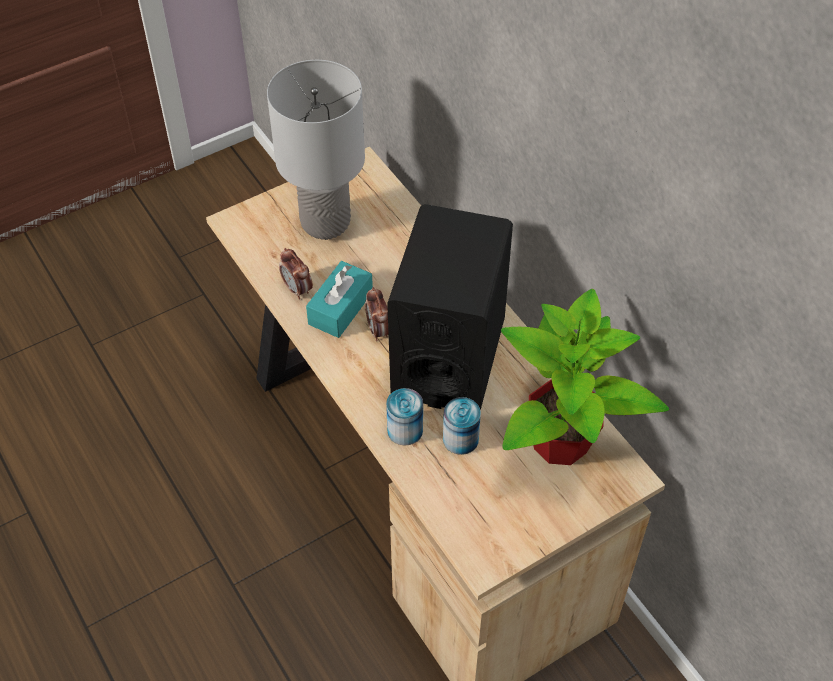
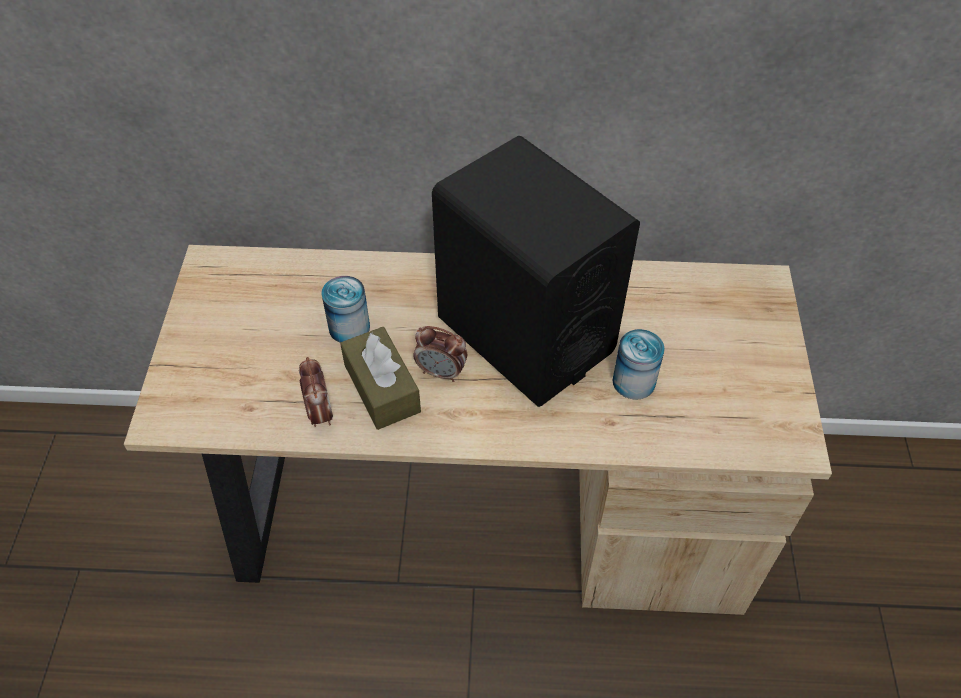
camera: 55 degrees left, 0 degrees up
(297, 289) = (320, 413): alarm clock -> alarm clock turned 105 degrees counterclockwise
(326, 225) = (256, 338): grey table lamp -> none
(340, 308) = (382, 388): turquoise tissue box -> brown tissue box
(405, 430) = (588, 421): can -> can (349, 327)
(560, 444) = (694, 309): potted plant -> none

